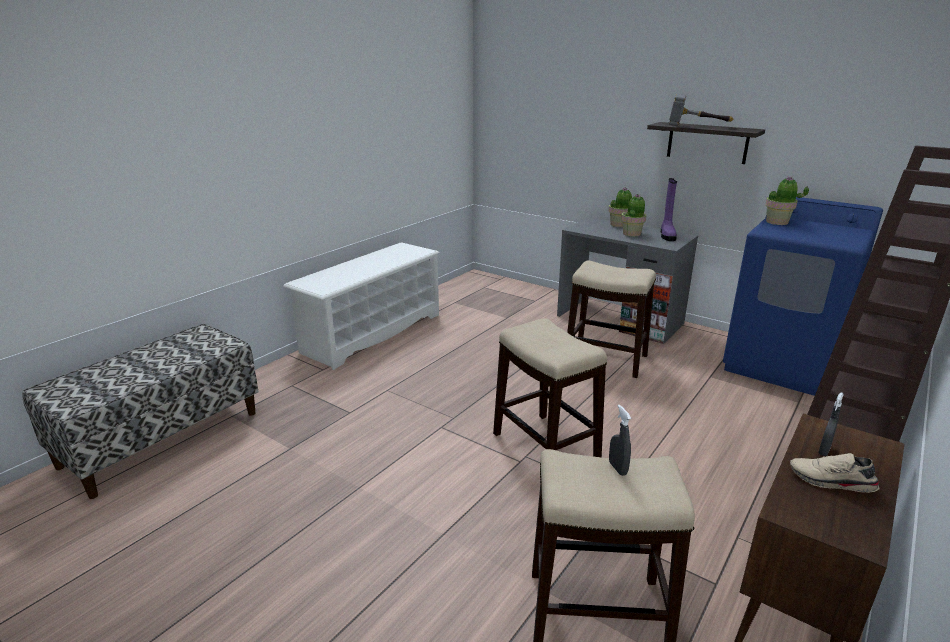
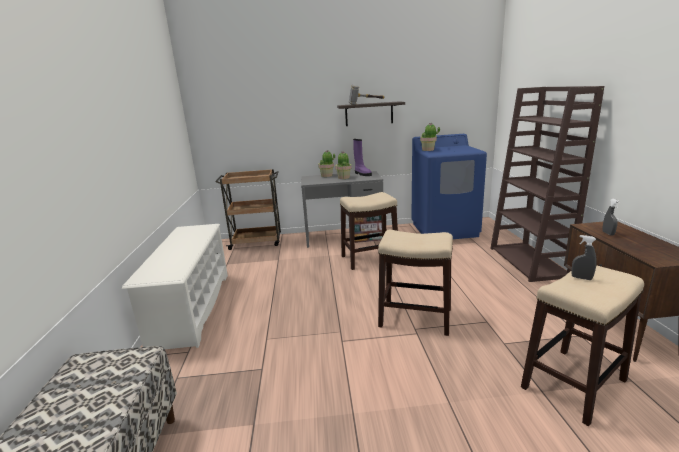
camera: 40 degrees left, 5 degrees down
(516, 288) = (257, 242): none -> brown cart
(831, 482) = (636, 243): beige shoe -> none

